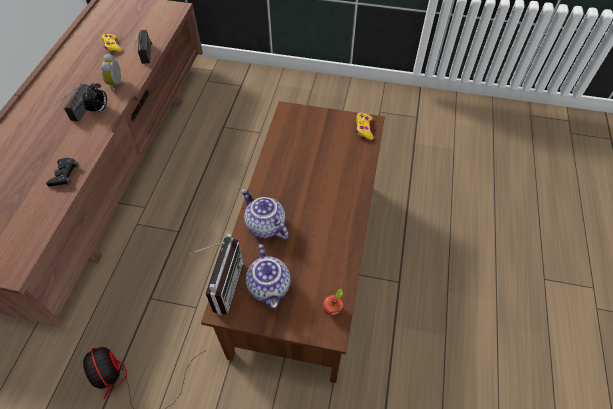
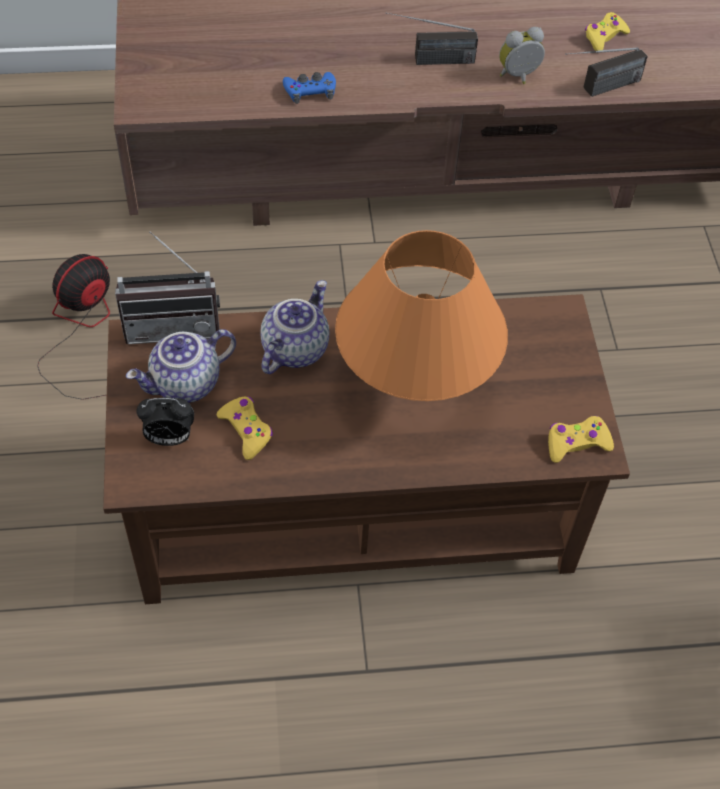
camera: 70 degrees right, 0 degrees up
(64, 175) = (310, 91): black game controller -> blue game controller
(100, 109) = (453, 78): alarm clock -> alarm clock (169, 438)
(309, 179) = (414, 385): none -> orange table lamp
(313, 262) = (246, 430): none -> yellow game controller
(332, 309) = (171, 475): apple -> none

